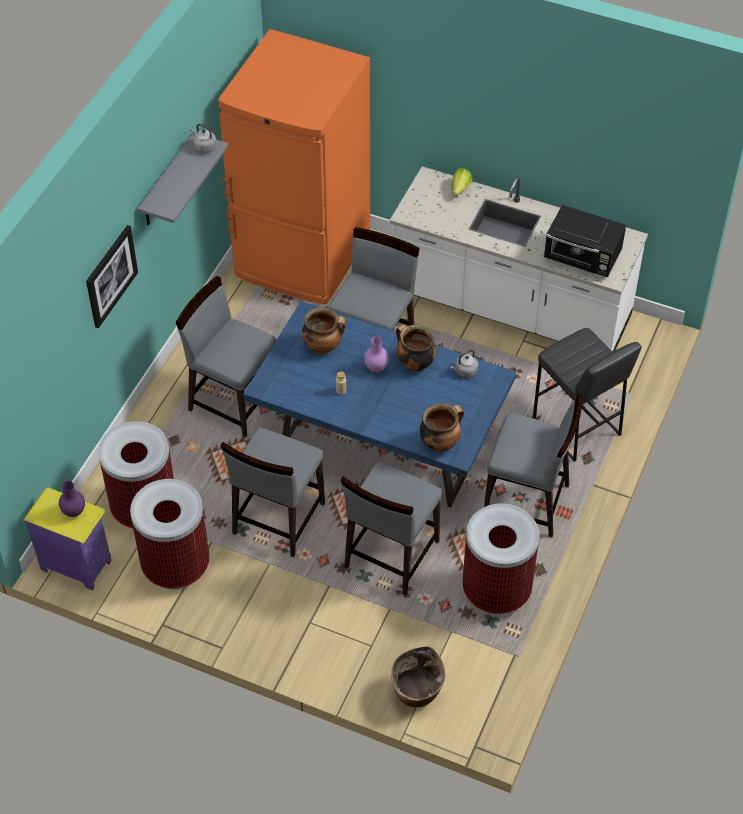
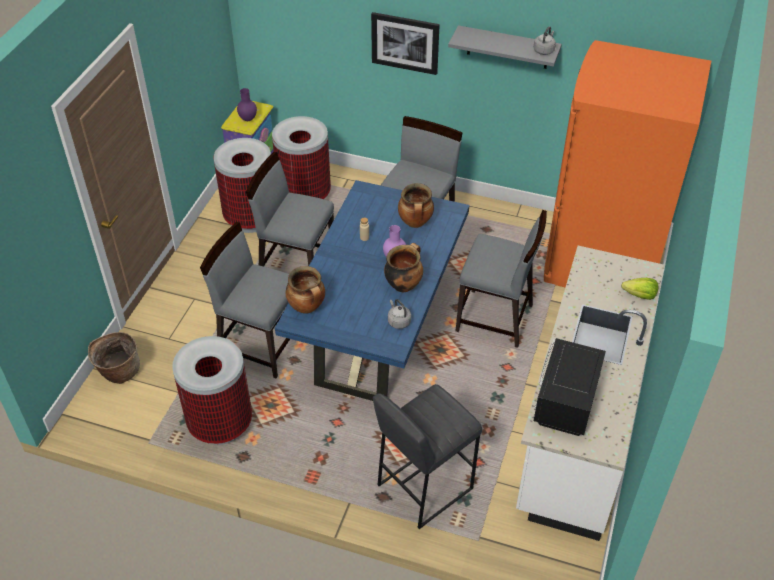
camera: 85 degrees right, 5 degrees down
(527, 503) = (323, 445): grey chair -> none

